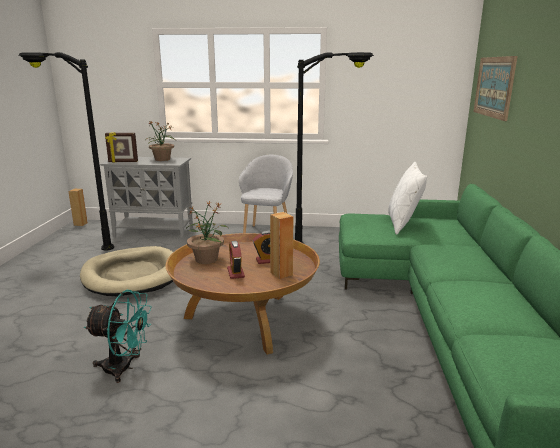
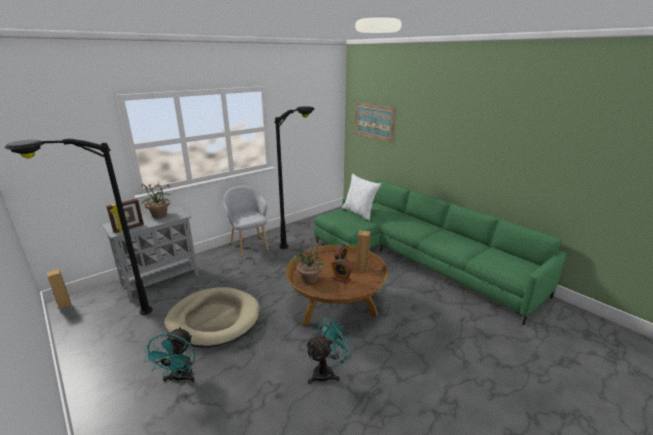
camera: 45 degrees left, 5 degrees up
(40, 301) = (180, 378): none -> turquoise fan

